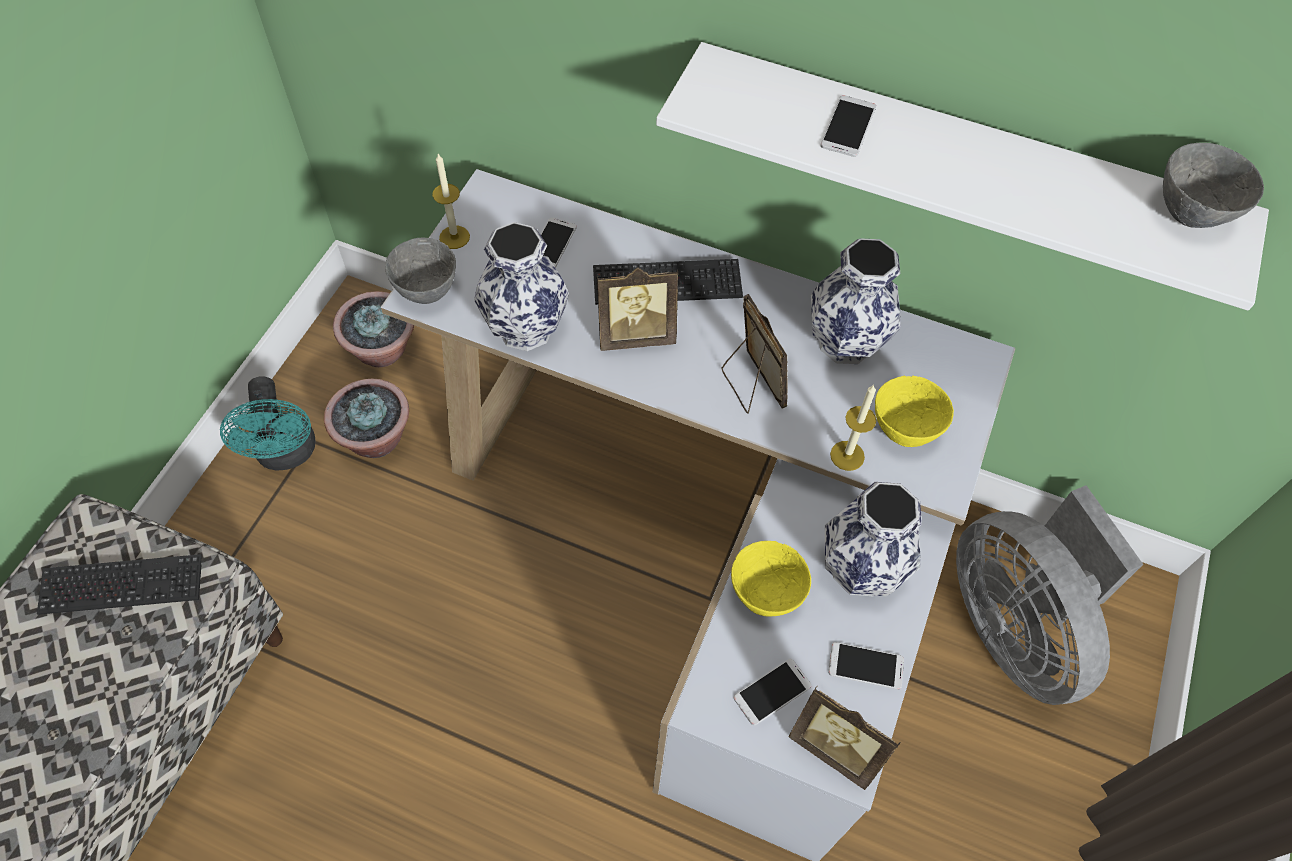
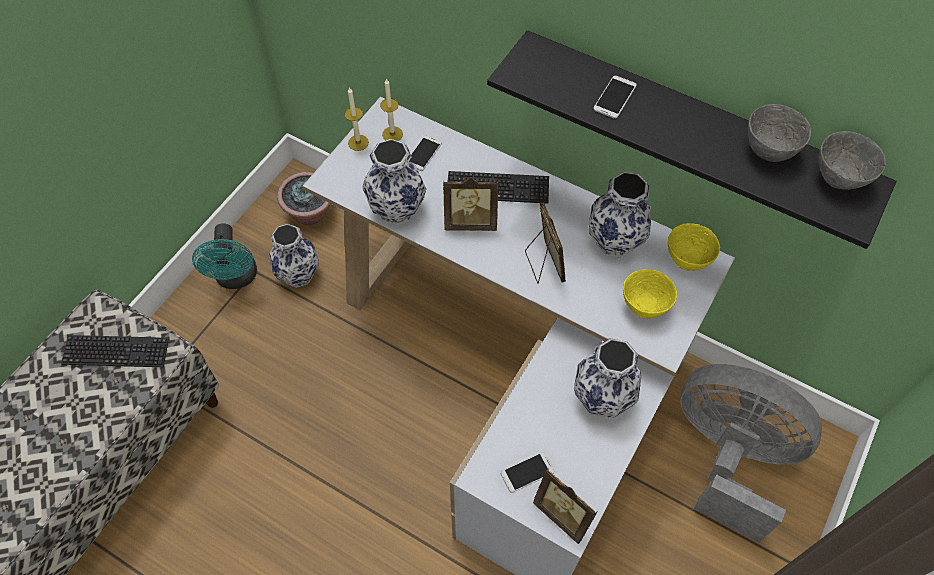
camera: 10 degrees right, 0 degrees up
(375, 439) = (297, 274): potted plant -> vase
(425, 292) = (333, 178): grey bowl -> grey bowl (767, 151)
(765, 595) = (533, 408): yellow bowl -> yellow bowl (687, 261)
(847, 455) = (601, 319): candle -> candle (392, 134)
(865, 666) = (594, 463): phone -> none
(954, 165) = (691, 128): white shelf -> black shelf
(1014, 626) = (728, 457): grey fan -> grey fan turned 135 degrees clockwise

